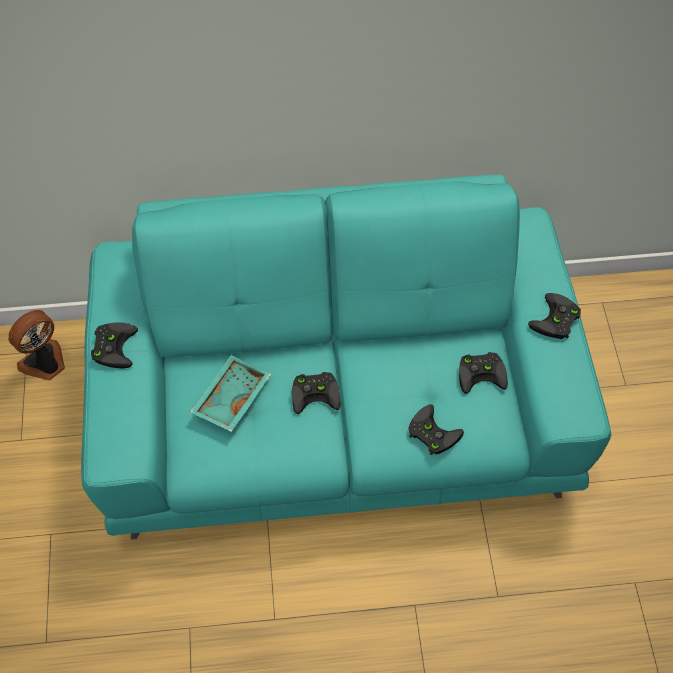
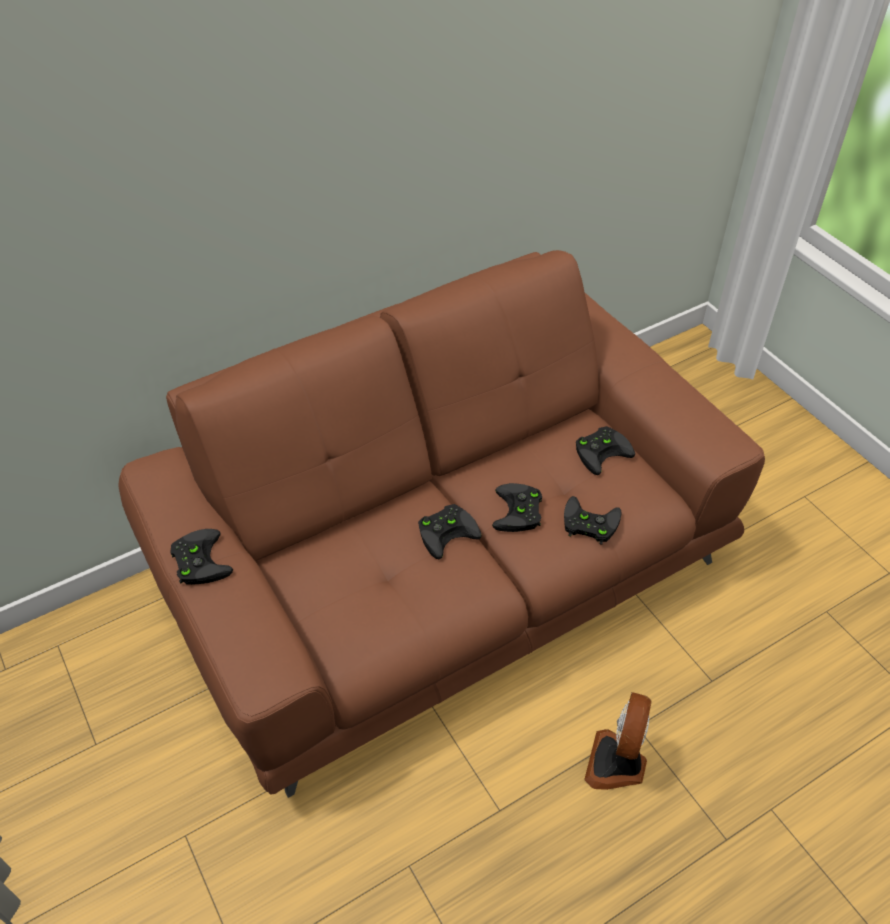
camera: 25 degrees left, 10 degrees down
(45, 363) = (87, 648): fan -> fan (617, 764)
(230, 397) = (356, 571): turquoise tray -> none
(337, 410) = (446, 569): turquoise sofa -> brown sofa
(556, 321) = (651, 372): black game controller -> black game controller (519, 512)

